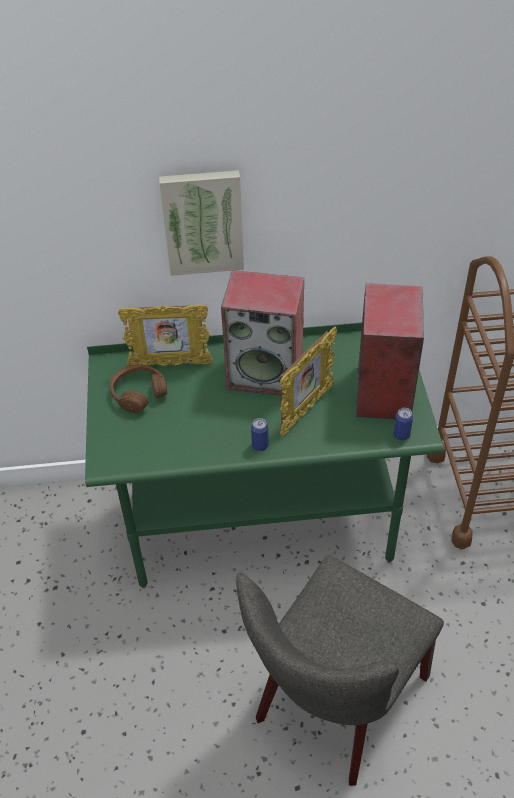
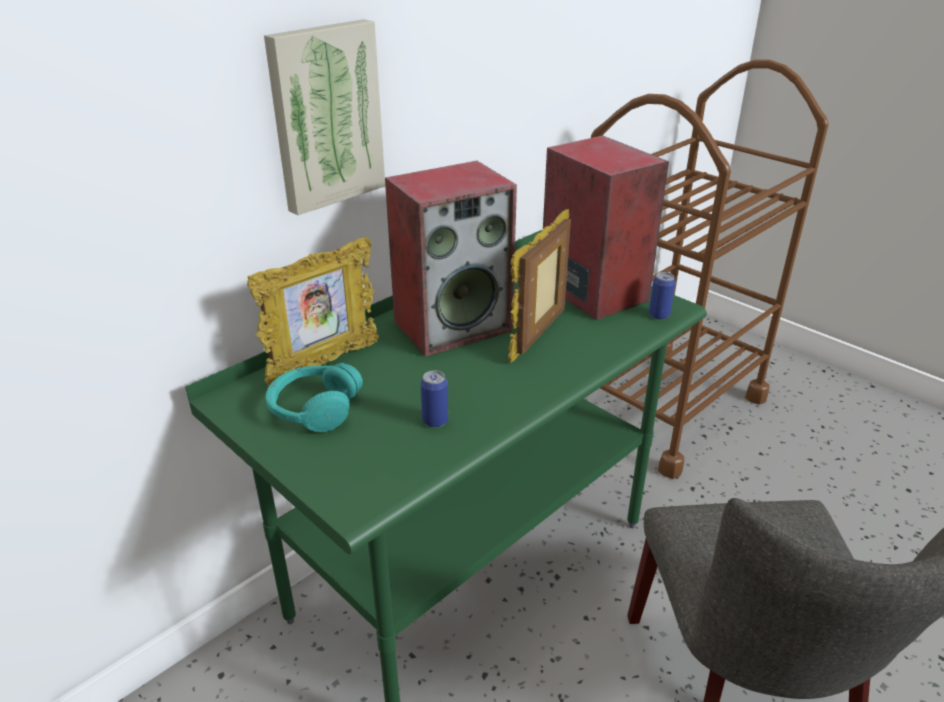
camera: 40 degrees left, 15 degrees down
(138, 393) = (314, 408): brown headphones -> turquoise headphones
(260, 445) = (534, 388): can -> can (435, 421)
(306, 410) = (539, 336): picture frame -> picture frame turned 150 degrees counterclockwise

